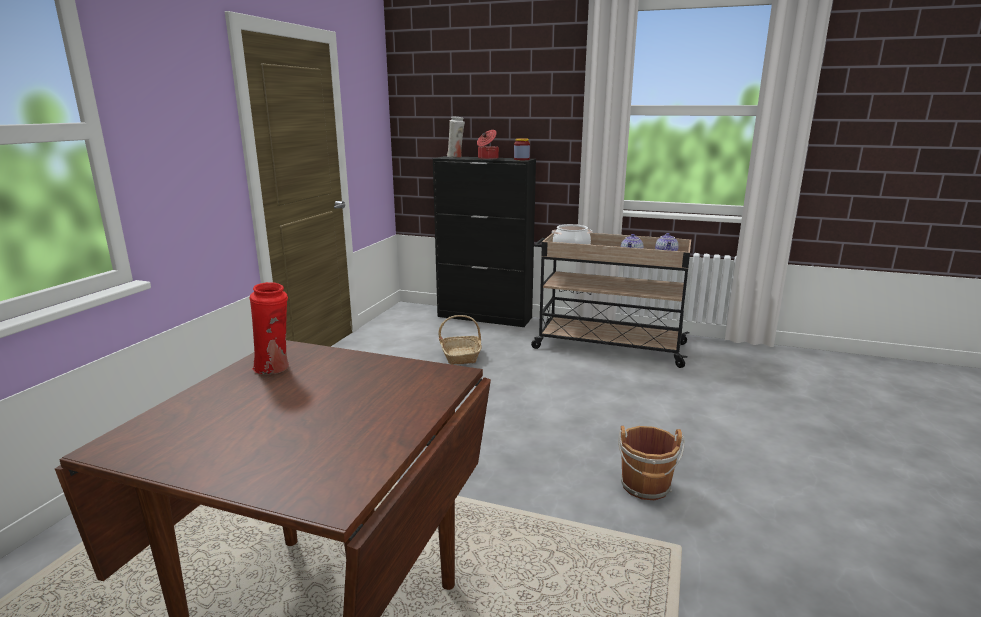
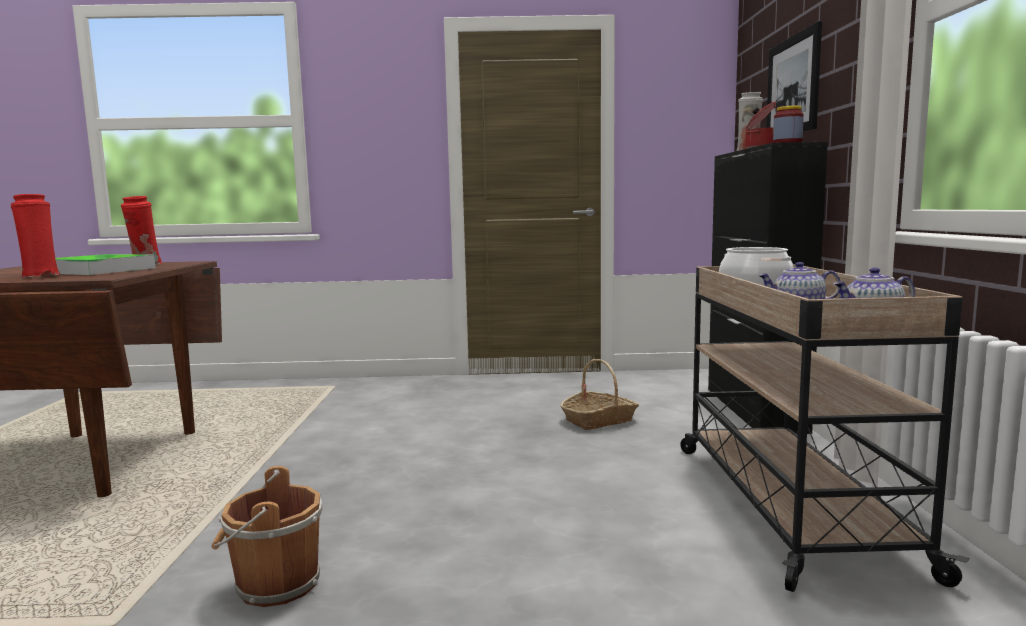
camera: 70 degrees right, 10 degrees down
(337, 385) = (99, 270): none -> tray
(389, 408) = (40, 277): none -> red vase
(485, 117) = (793, 86): none -> picture

